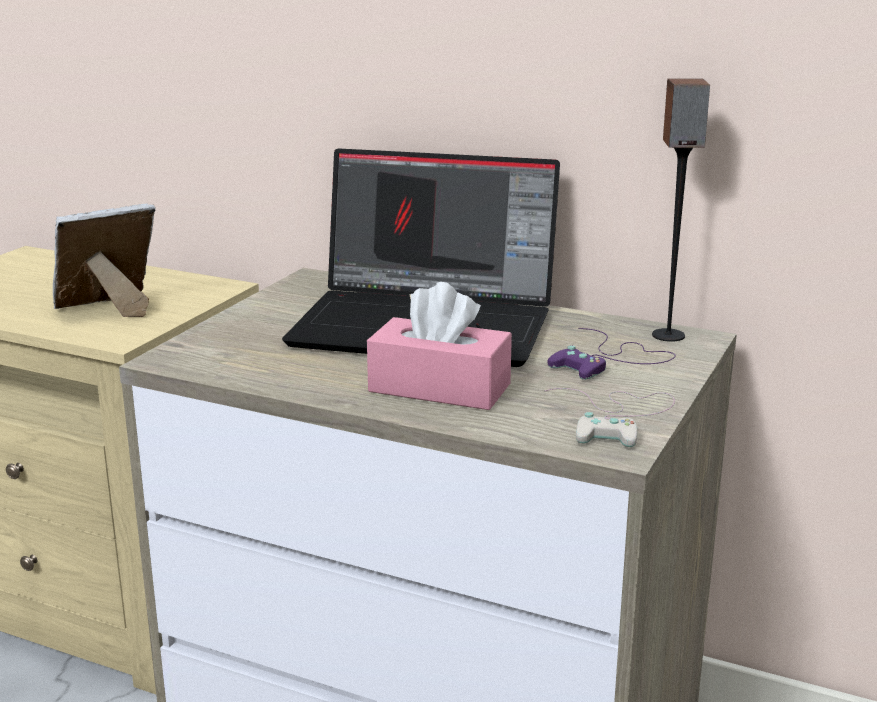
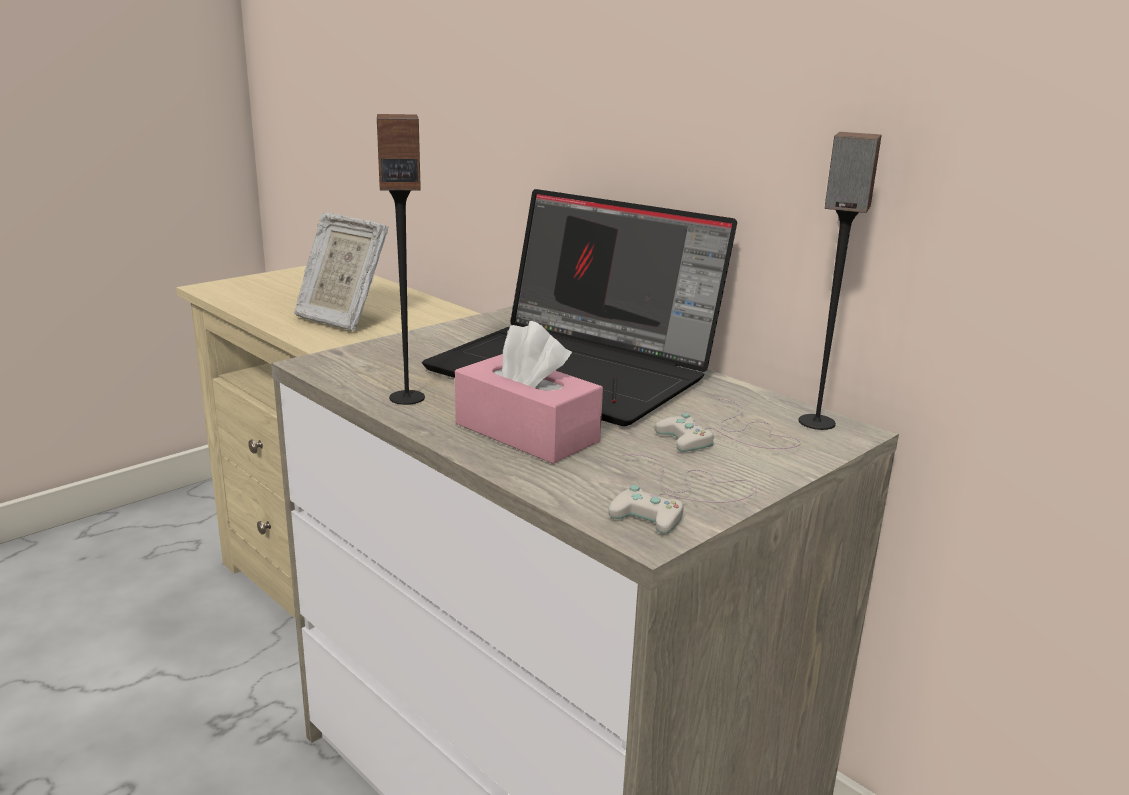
camera: 20 degrees right, 0 degrees up
(109, 310) = (341, 319): picture frame -> picture frame turned 135 degrees counterclockwise
(297, 376) = (407, 397): none -> speaker
(611, 360) = (729, 437): purple game controller -> white game controller

